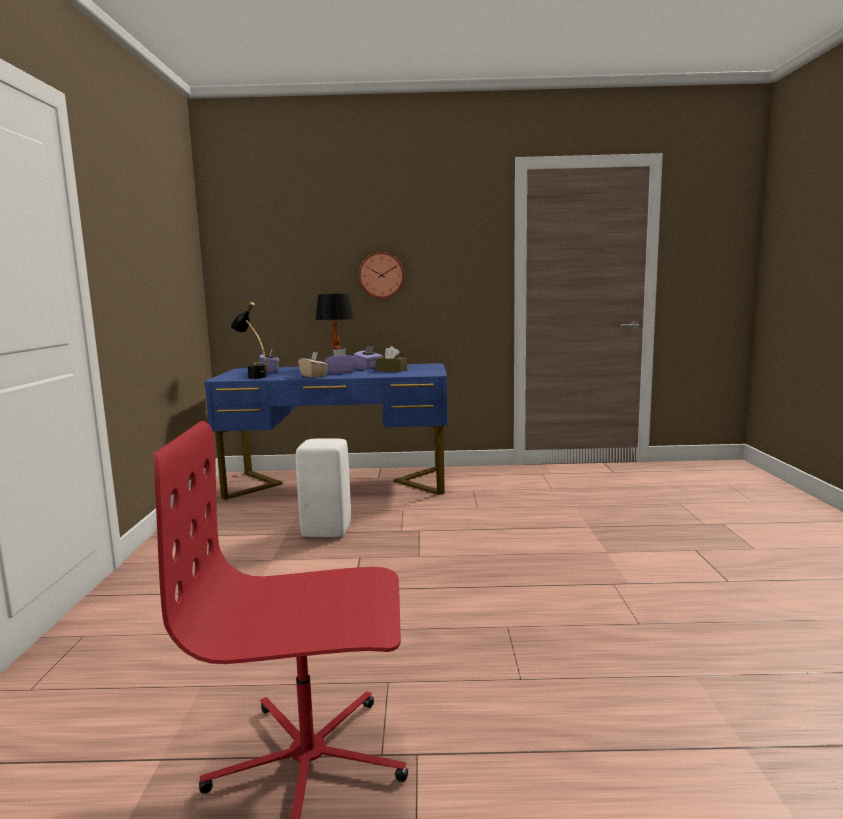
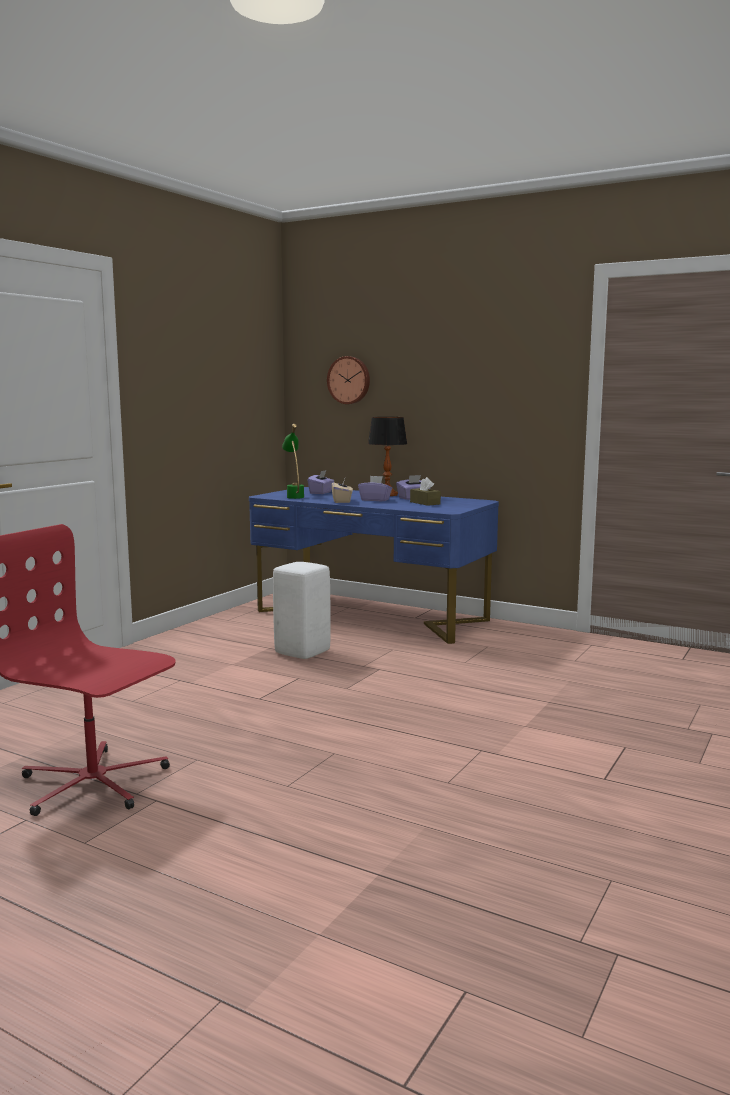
camera: 30 degrees right, 0 degrees up
(253, 376) = (294, 496): black table lamp -> green table lamp
(381, 275) = (442, 399): wall clock -> wall clock (349, 380)

